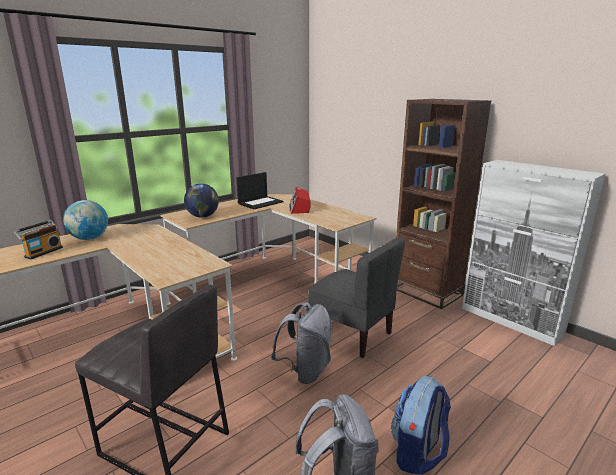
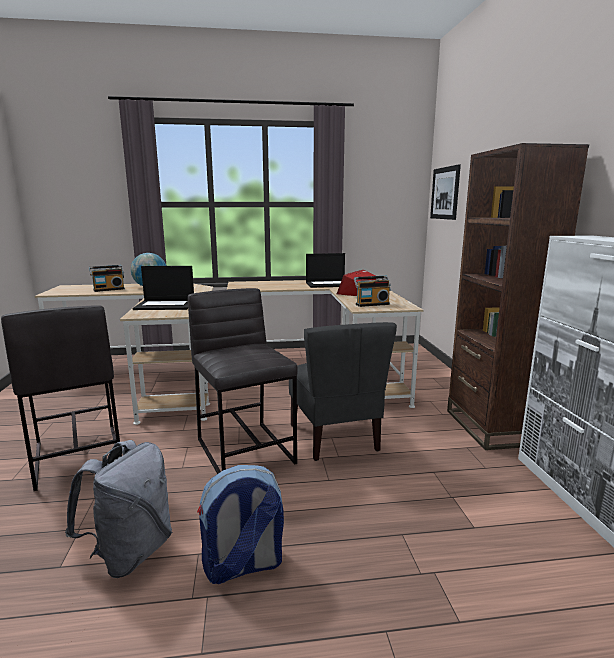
camera: 35 degrees right, 5 degrees down
(168, 259) = (166, 305): none -> laptop
(203, 216) = (256, 286): globe -> none
(305, 371) = (246, 450): grey backpack -> grey stool
(332, 114) = (445, 193): none -> picture
(335, 219) = (372, 304): none -> radio

